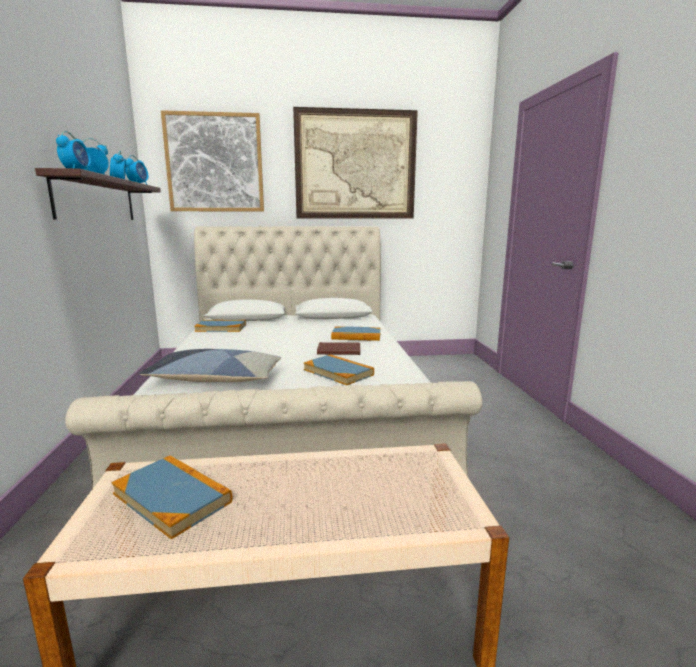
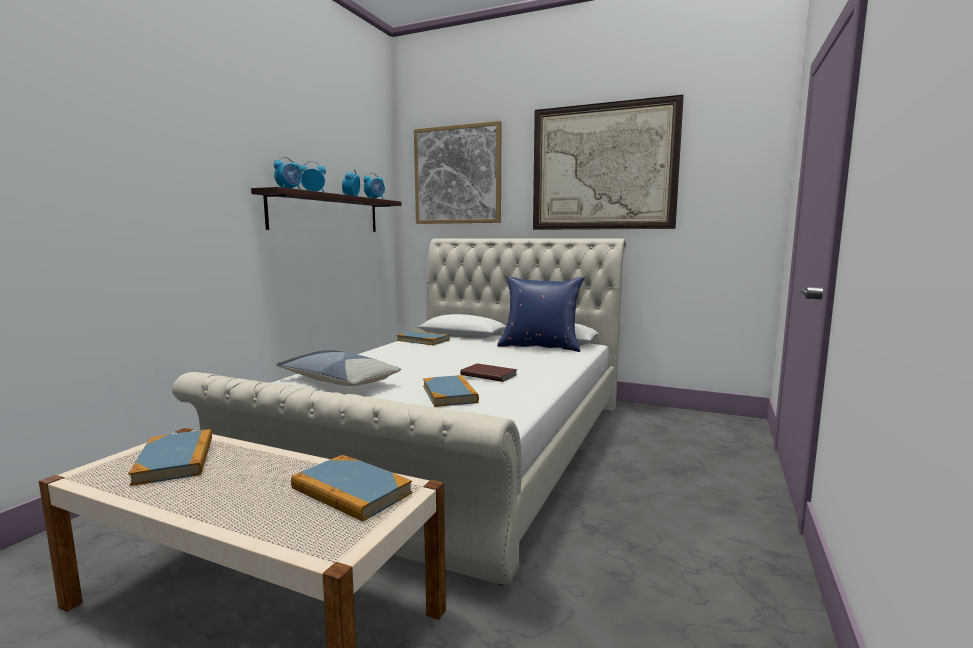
camera: 30 degrees right, 5 degrees down
(332, 321) = (540, 347): none -> blue pillow
(356, 336) = (535, 364): book -> book (351, 491)

